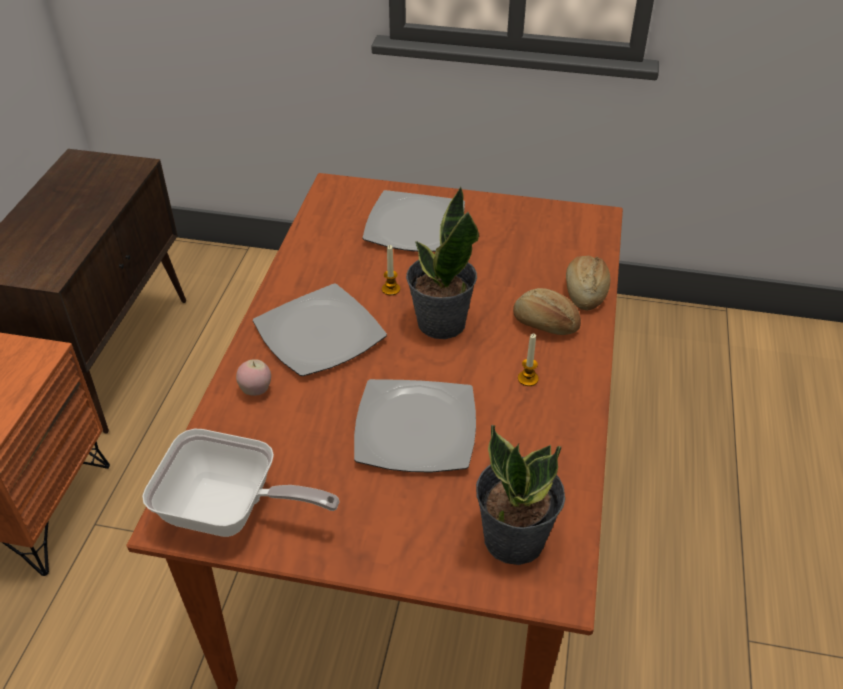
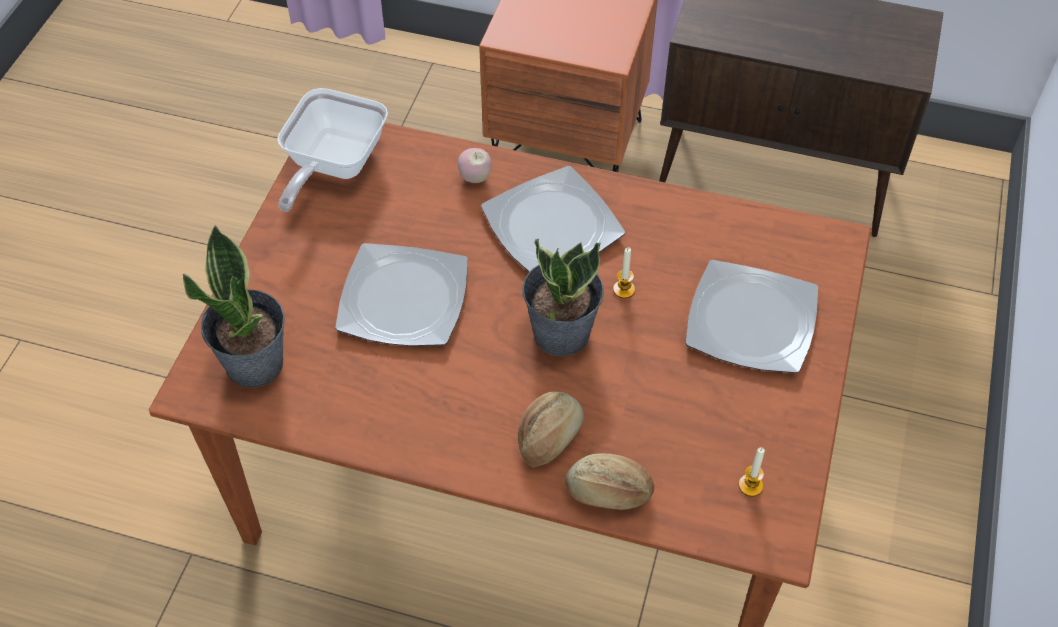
camera: 95 degrees right, 10 degrees up
(528, 379) = (459, 405): candle -> candle (750, 485)

